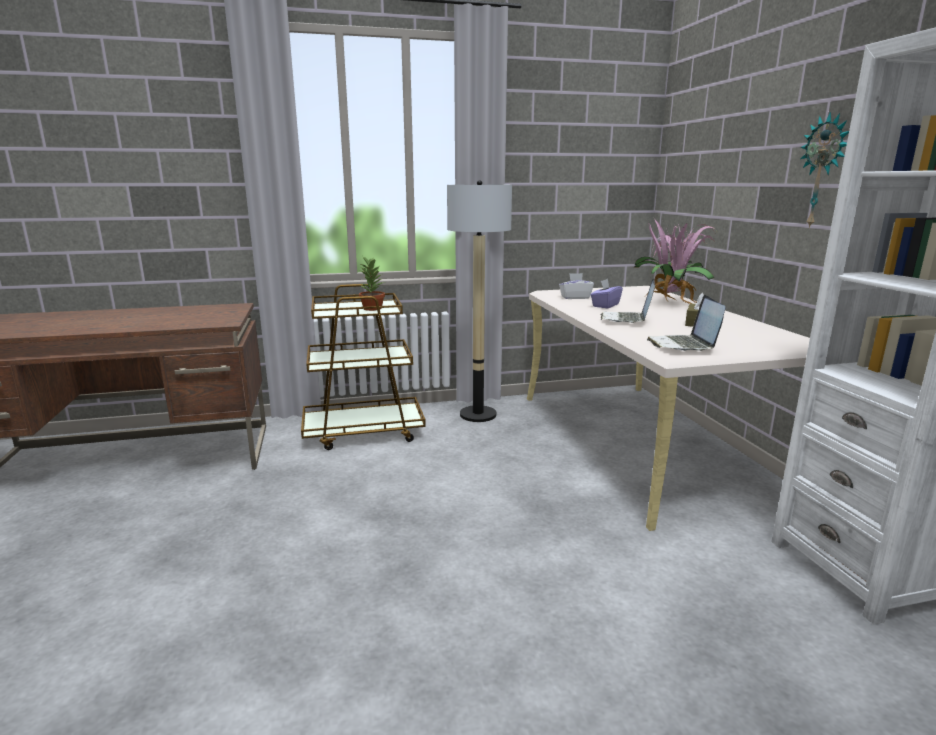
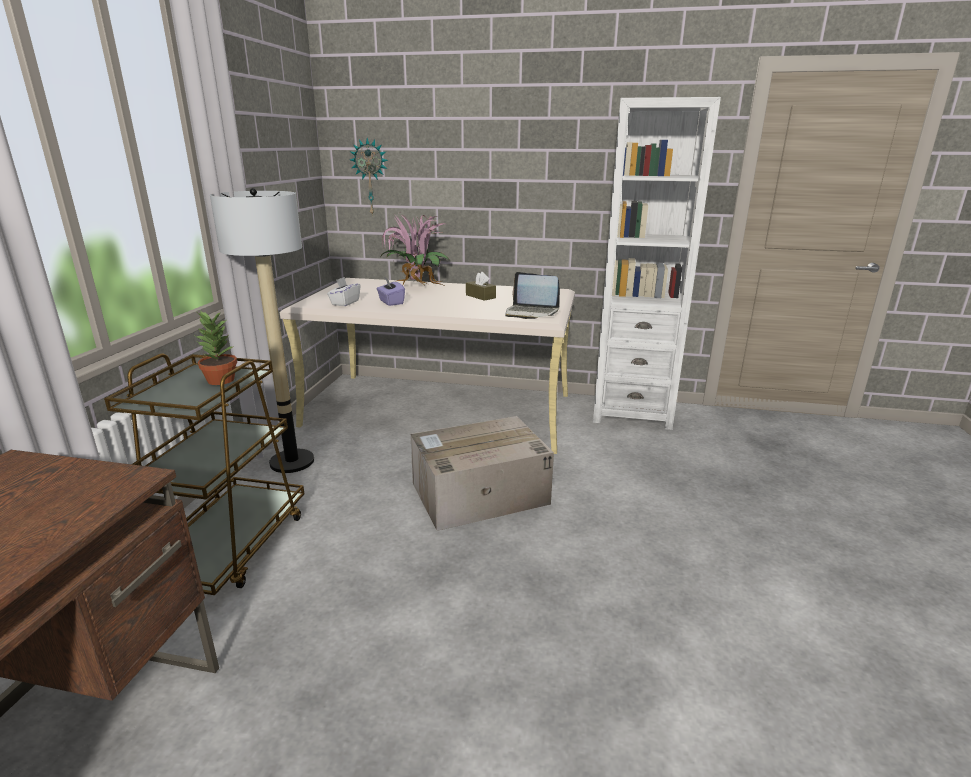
camera: 65 degrees left, 5 degrees up
(514, 503) = (478, 494): none -> cardboard box
(627, 319) = (445, 308): laptop -> none
(823, 171) = (526, 170): wall clock -> wall clock (371, 177)

